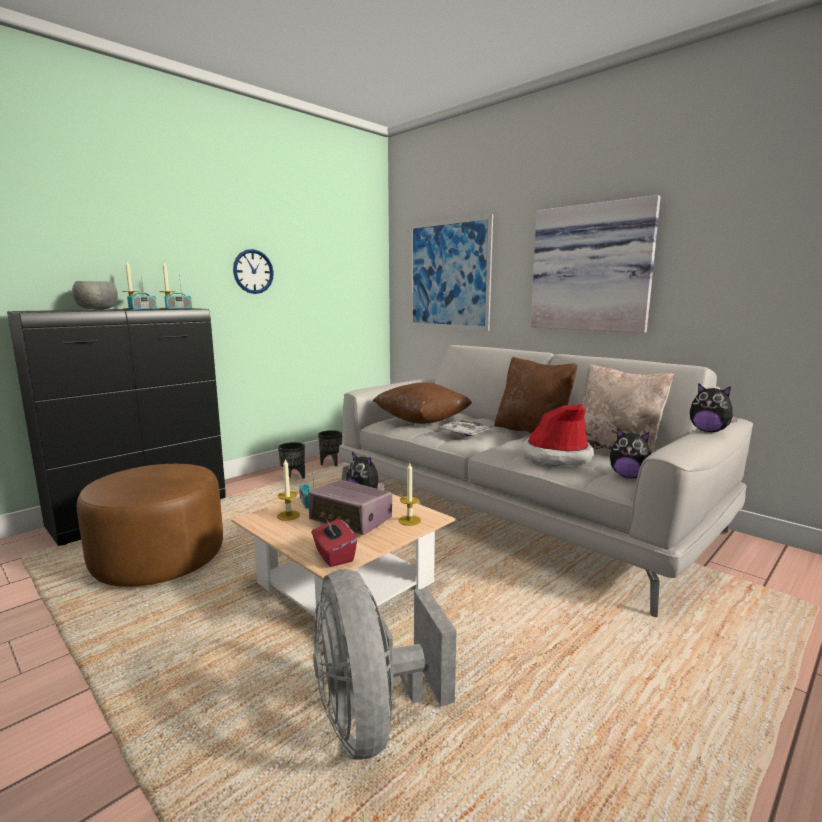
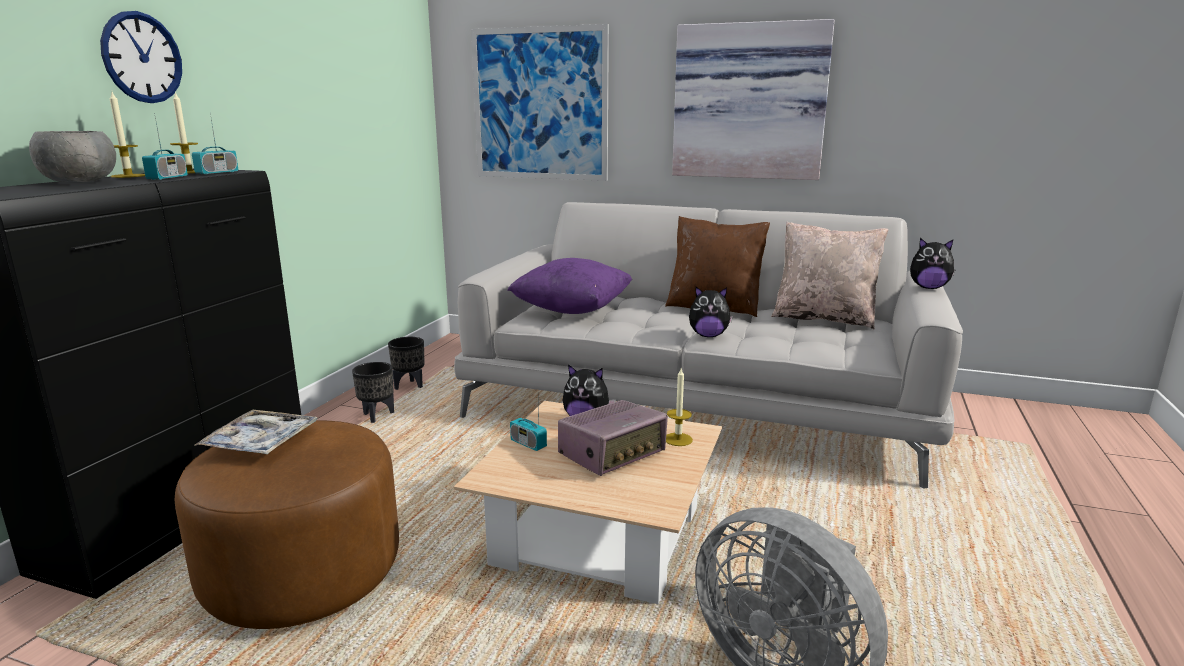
camera: 25 degrees left, 5 degrees up
(253, 271) = (277, 102): wall clock -> wall clock (142, 58)
(288, 515) = (526, 465): candle -> none
(333, 556) = (650, 501): red tissue box -> none
(351, 520) = (613, 454): radio -> radio turned 45 degrees counterclockwise
(422, 421) = (572, 310): brown pillow -> purple pillow
(465, 433) = (650, 320): tray -> tray (260, 442)
(556, 456) = (783, 335): hat -> none
(629, 476) = (874, 347): plush toy -> plush toy (708, 335)

